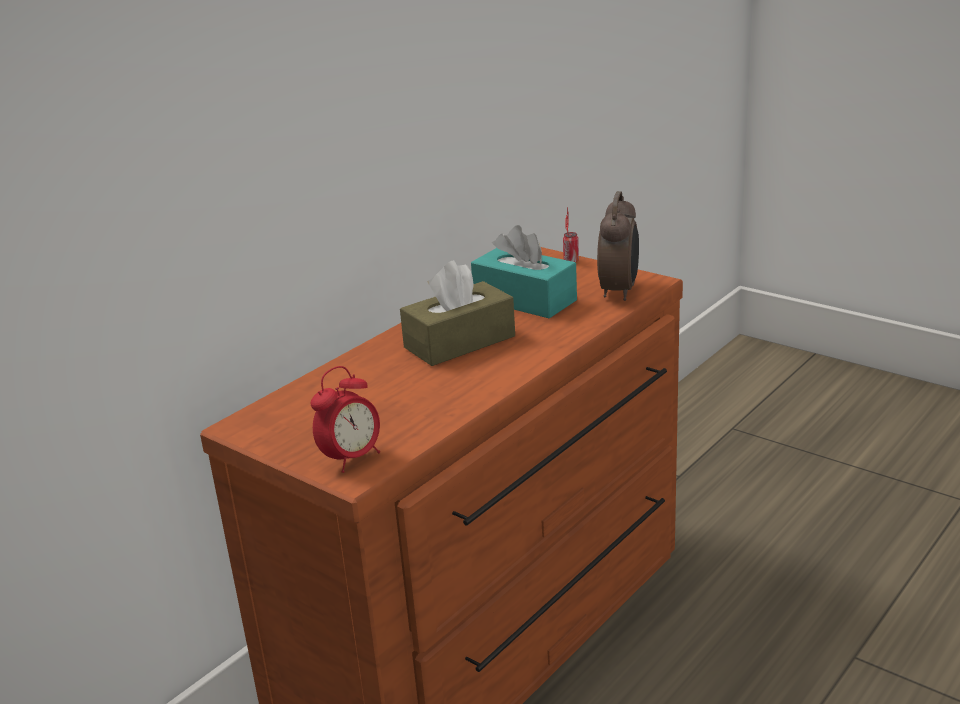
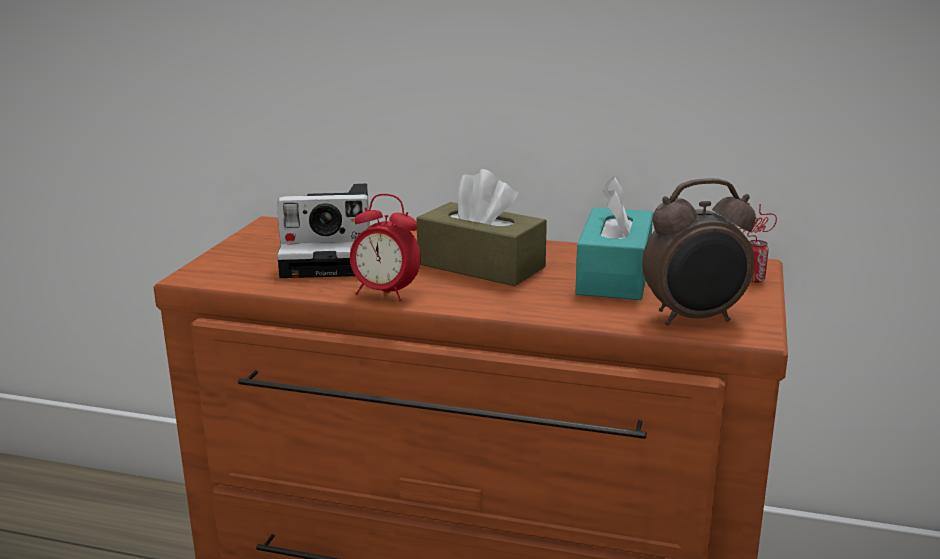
camera: 65 degrees right, 5 degrees down
(351, 458) = (223, 269): alarm clock -> alarm clock (385, 293)
(375, 401) = (334, 257): none -> camera

